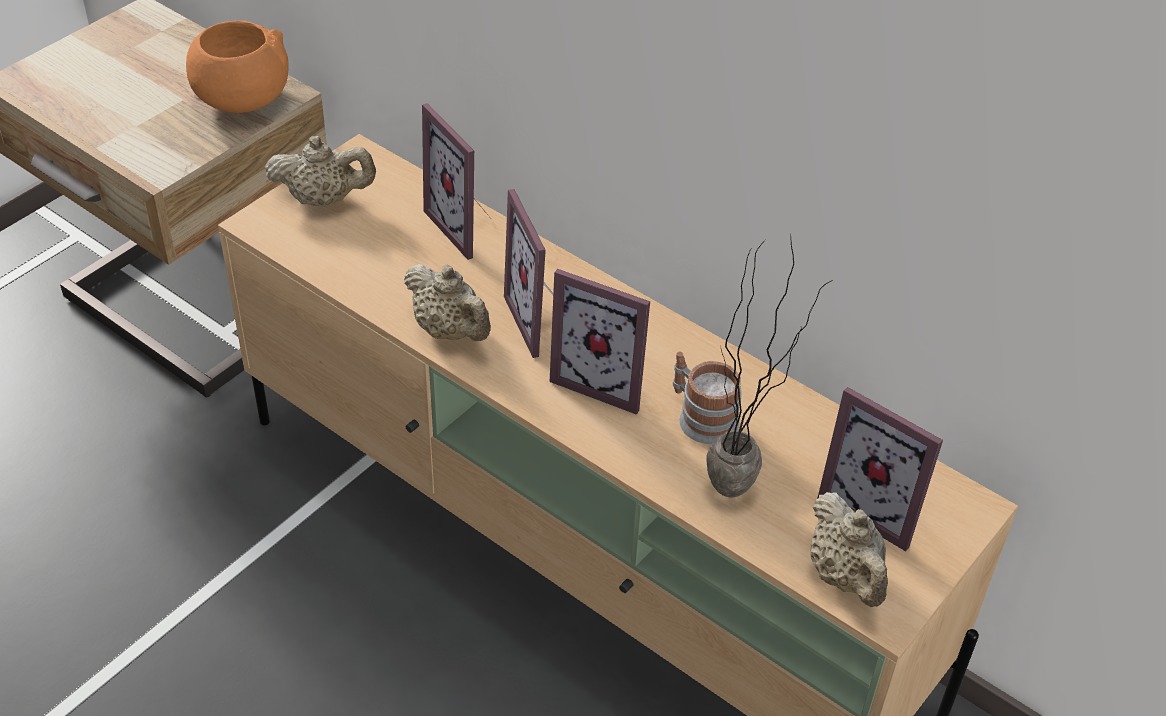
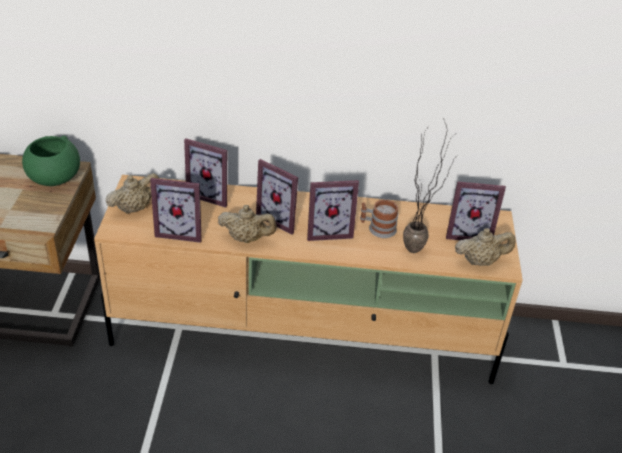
camera: 35 degrees left, 5 degrees down
(241, 100) = (54, 179): orange bowl -> green bowl
(357, 269) = (181, 231): none -> picture frame
(845, 576) = (480, 261): beige teapot -> beige teapot turned 45 degrees counterclockwise

